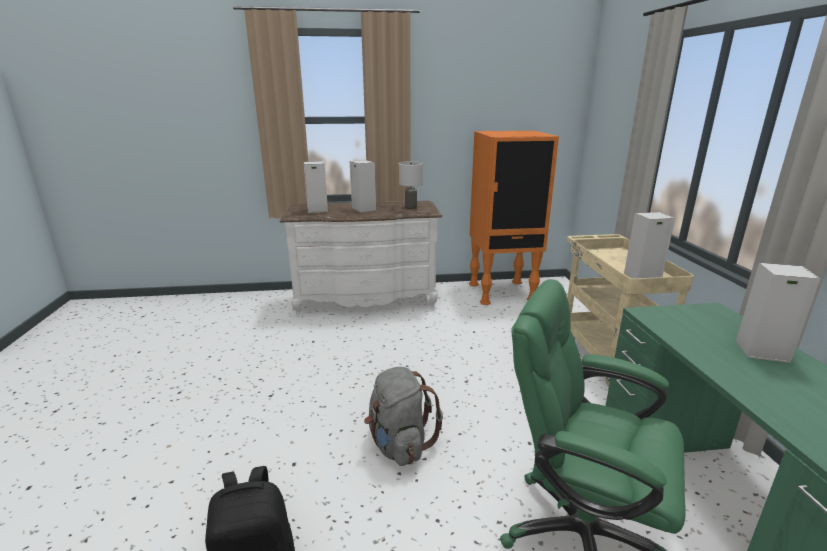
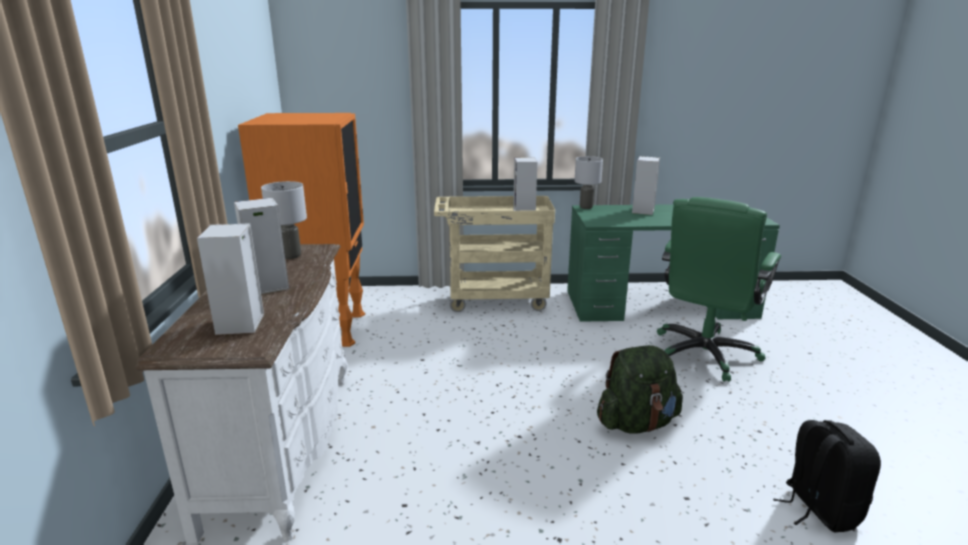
camera: 85 degrees left, 0 degrees up
(399, 444) = (637, 423): grey backpack -> green backpack
(718, 309) = (585, 207): none -> white table lamp

